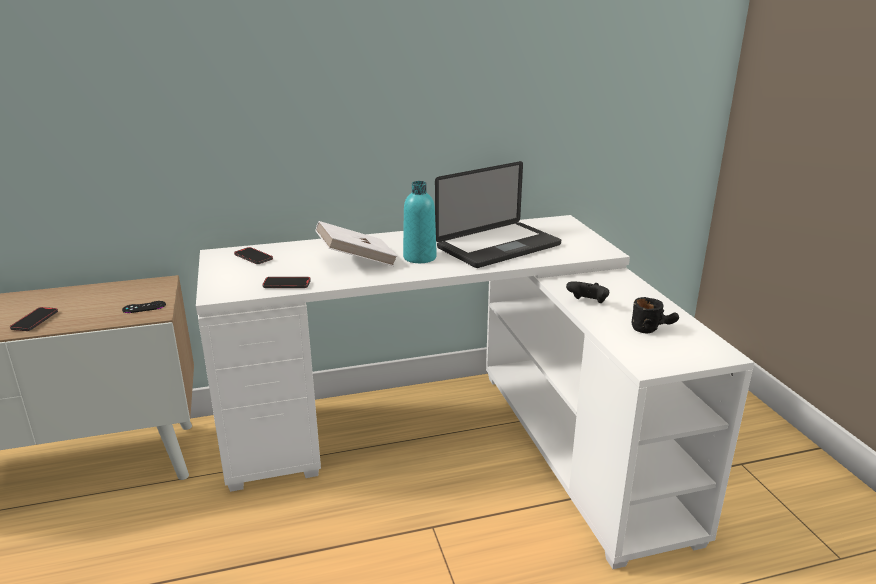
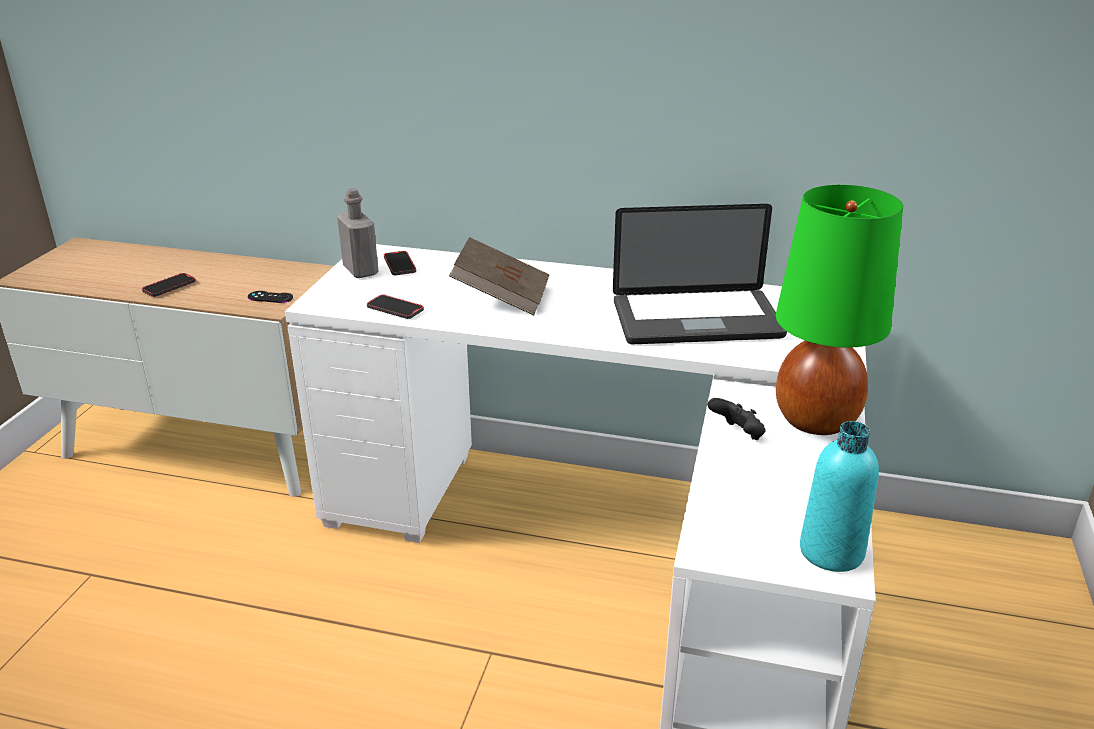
camera: 30 degrees right, 5 degrees up
(225, 267) = (360, 270): none -> grey bottle
(356, 261) = (501, 297): white book -> brown book
(419, 257) = (578, 311): turquoise bottle -> turquoise bottle (831, 551)
(619, 285) = (816, 421): none -> green table lamp
(652, 328) = (784, 499): black mug -> none

